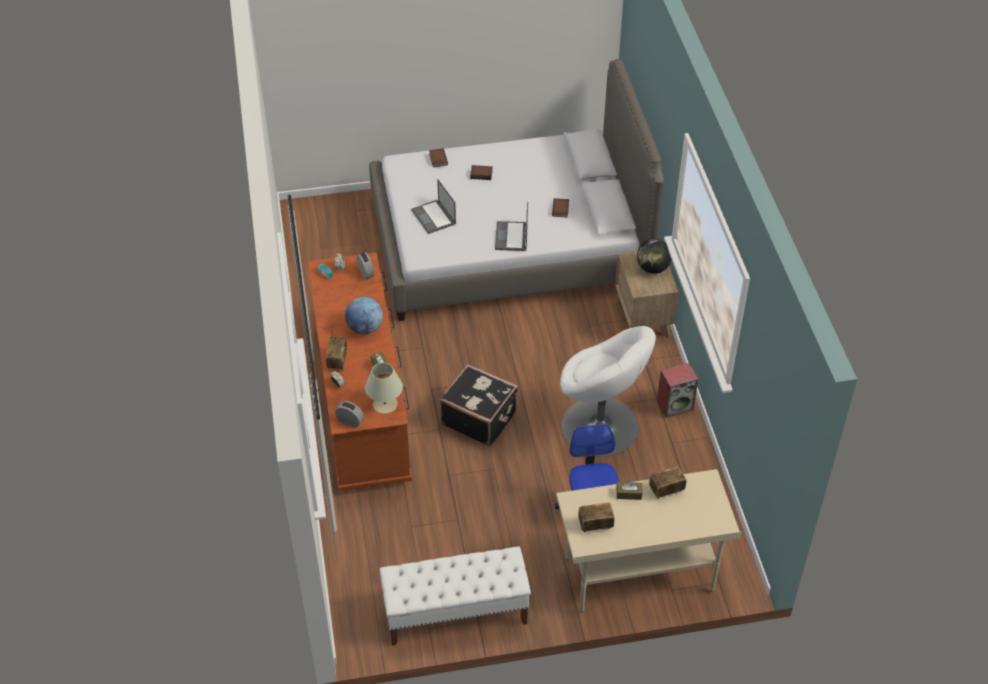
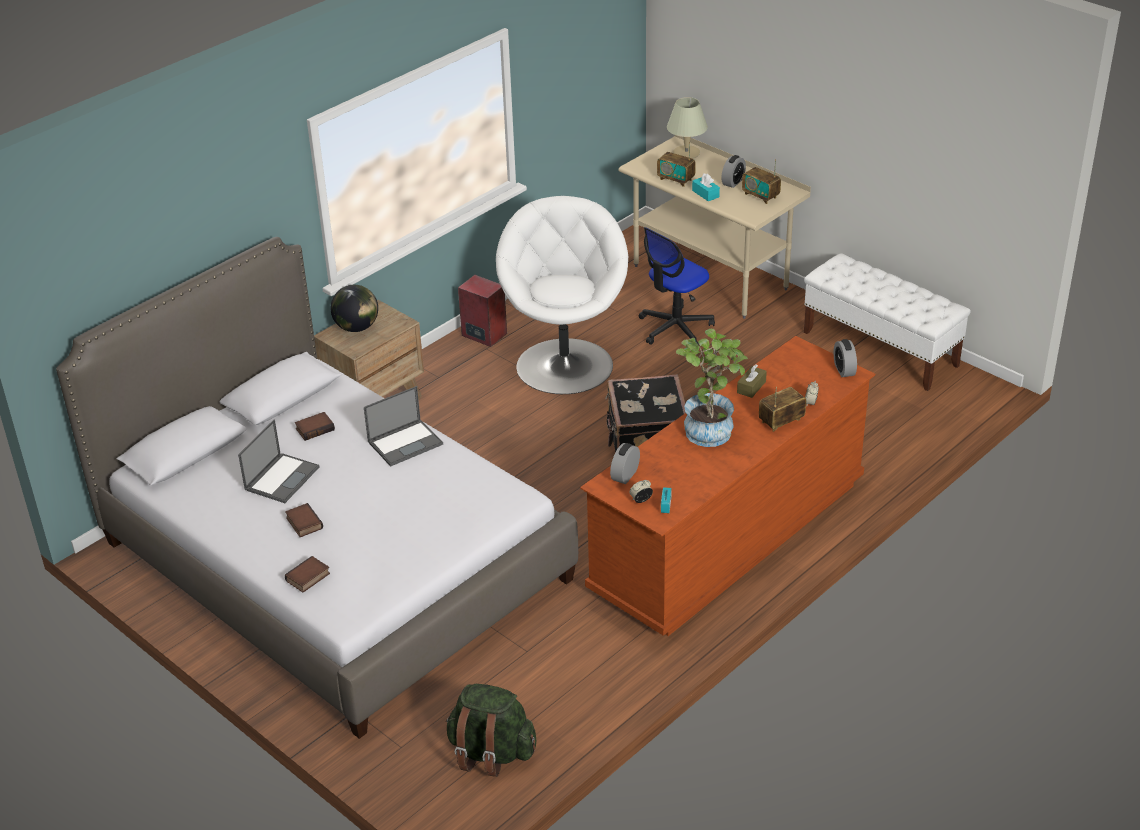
camera: 125 degrees left, 10 degrees down
(319, 235) = (491, 753): none -> green backpack
(365, 328) = (710, 428): globe -> potted plant
(385, 405) = (793, 359): beige table lamp -> beige table lamp (686, 153)
(434, 217) = (433, 521): laptop -> laptop (282, 478)
(628, 494) = (705, 194): brown tissue box -> turquoise tissue box
(631, 522) = (733, 182): none -> alarm clock

